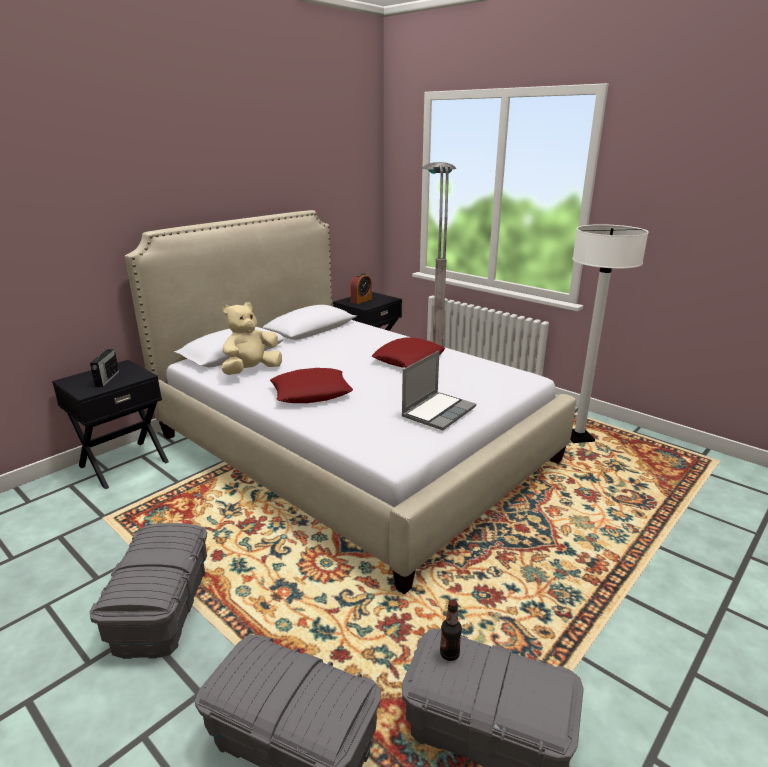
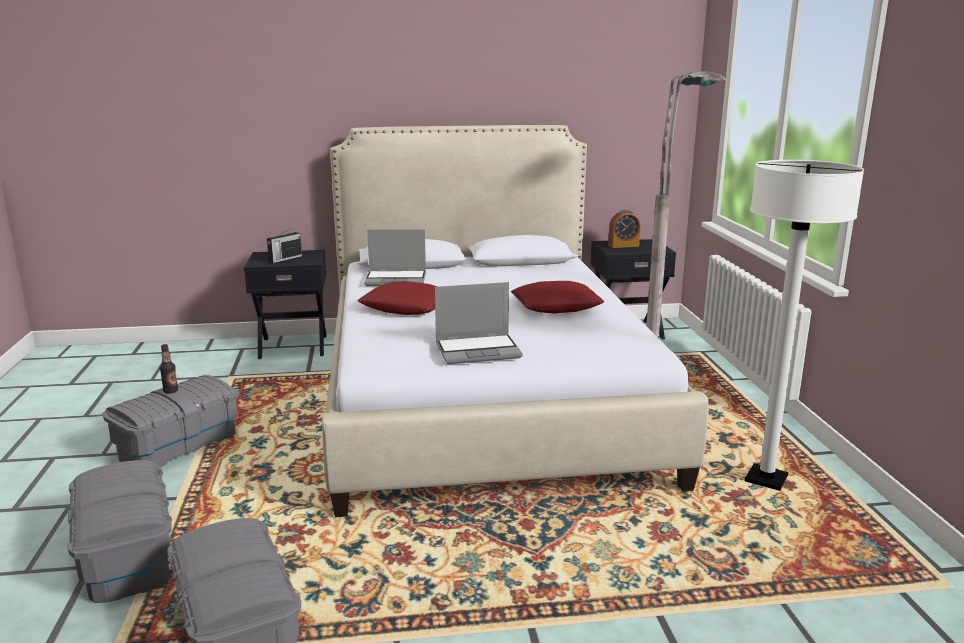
camera: 40 degrees right, 5 degrees down
(251, 371) = (396, 279): beige plush toy -> laptop
(449, 654) = (228, 533): bottle -> bottle (171, 391)

